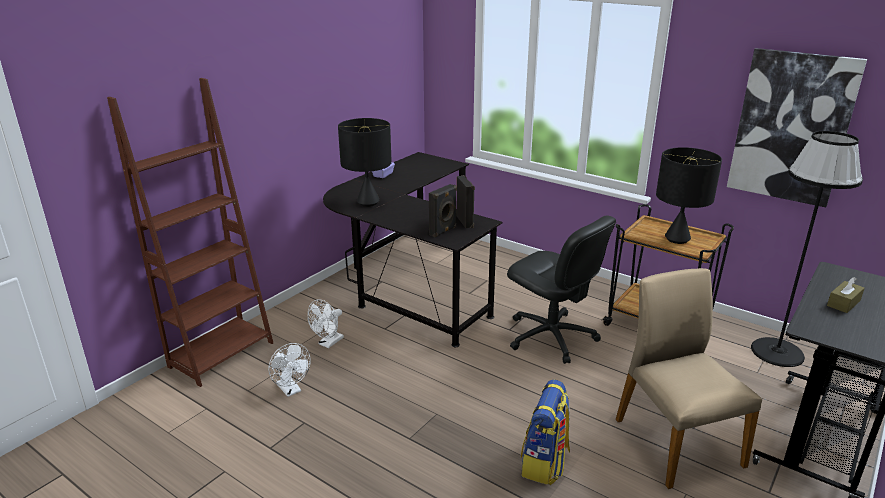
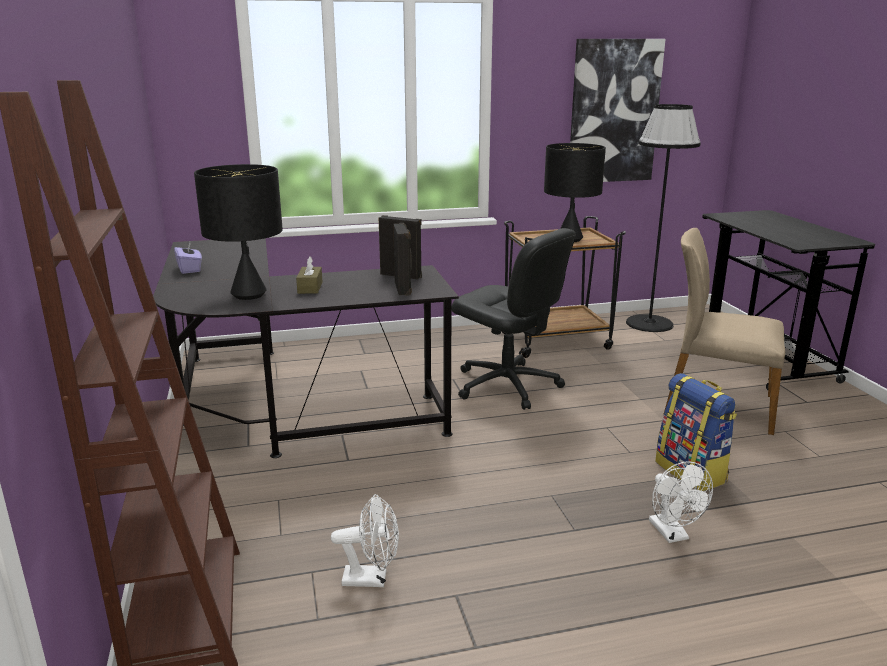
camera: 50 degrees left, 5 degrees down
(328, 343) = (314, 509): white fan -> white fan (672, 534)
(551, 337) = (507, 385): black office chair -> black office chair turned 45 degrees clockwise
(843, 303) = (771, 228): brown tissue box -> brown tissue box (310, 287)

